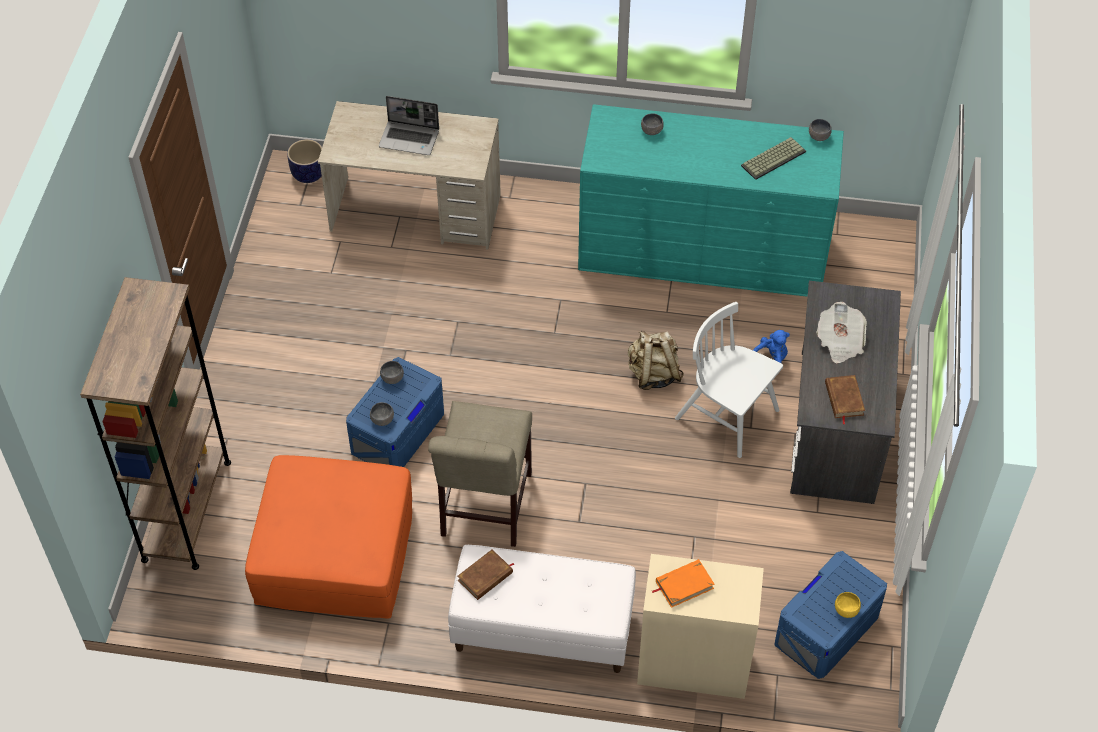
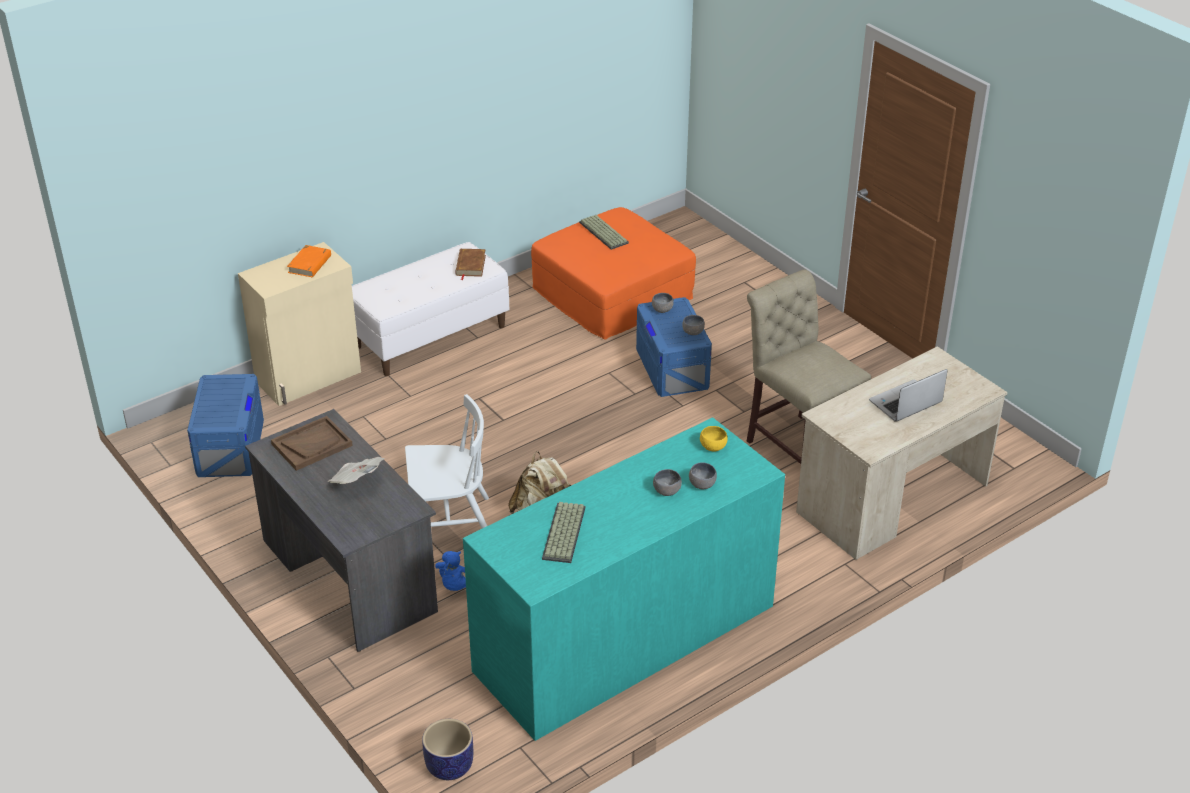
camera: 135 degrees right, 15 degrees down
(187, 510) = (730, 260): brown bookcase -> none
(308, 174) = (1016, 468): planter -> planter (450, 767)
(322, 532) = (602, 233): none -> keyboard
(484, 510) = (552, 366): beige chair -> beige chair (798, 446)
(819, 137) = (545, 583): grey bowl -> grey bowl (666, 492)
(843, 399) = (312, 445): brown book -> brown tray
(845, 610) = (208, 400): yellow bowl -> yellow bowl (714, 447)

